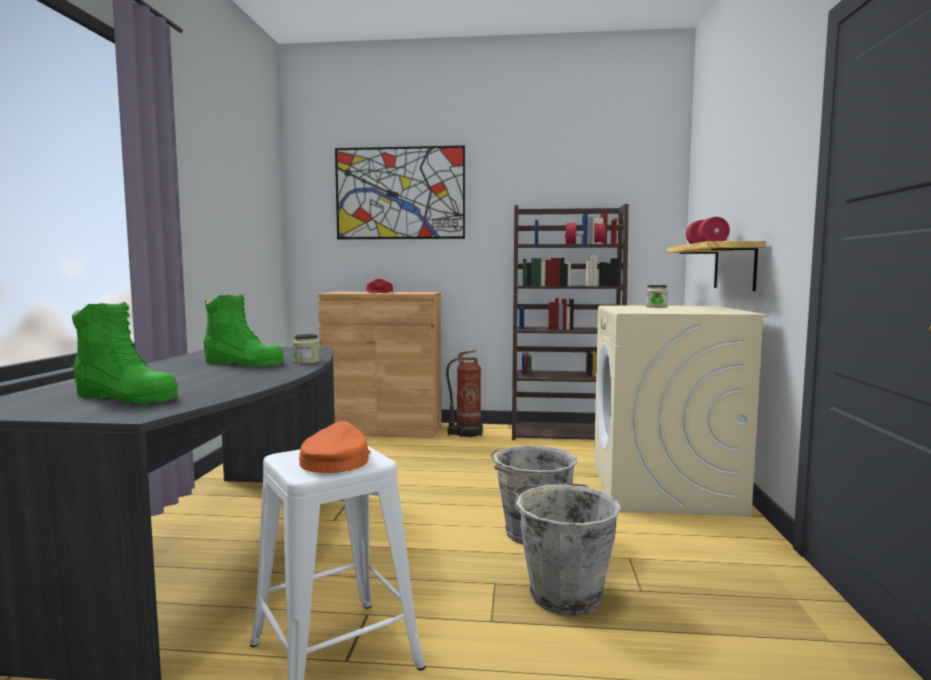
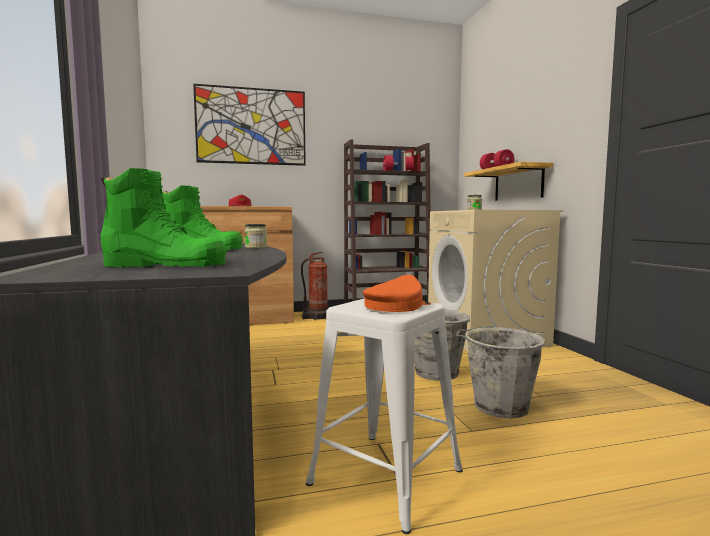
camera: 20 degrees left, 0 degrees up
(335, 461) = (396, 306): orange cap -> orange cap turned 60 degrees clockwise

